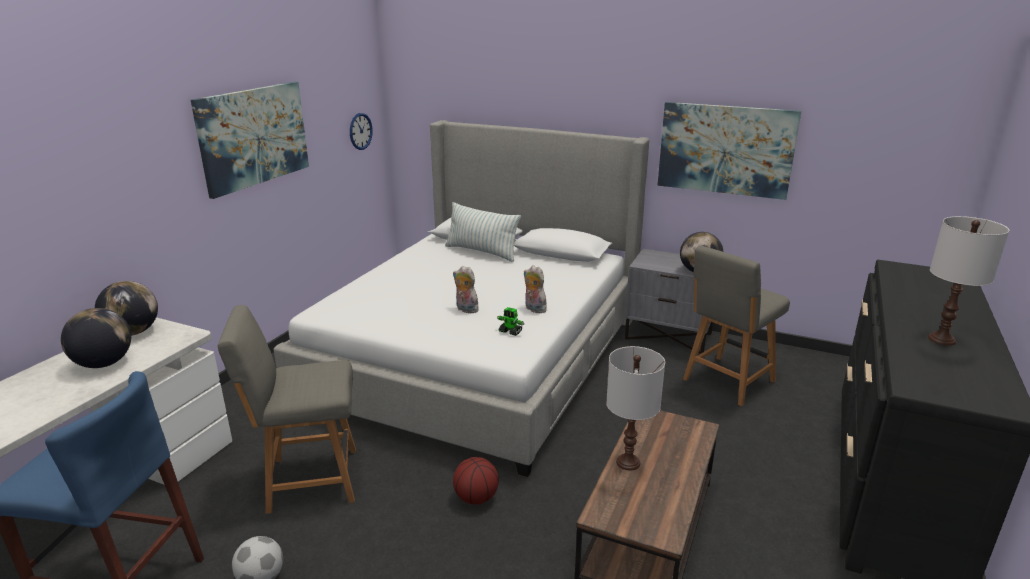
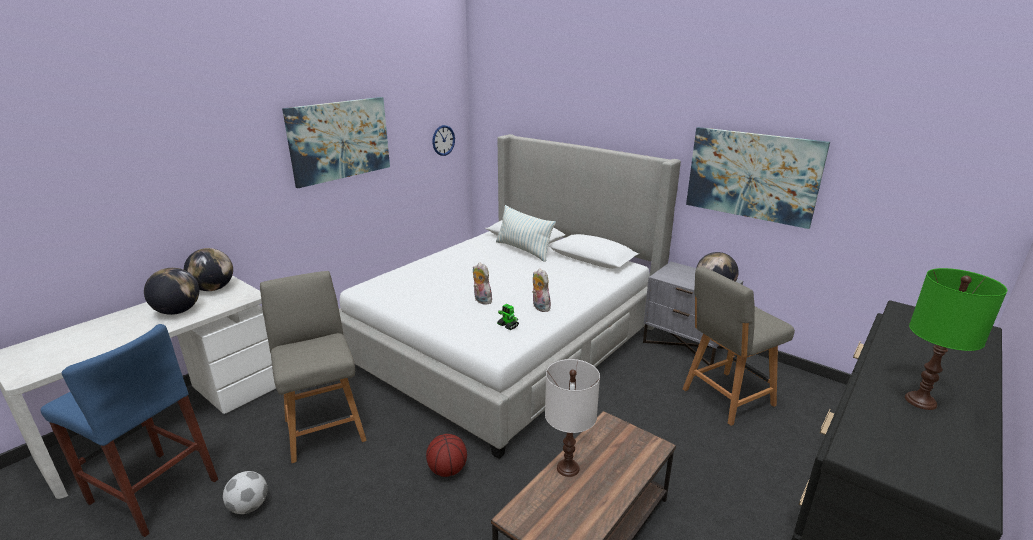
camera: 15 degrees right, 0 degrees up
(309, 480) = (324, 427): grey chair -> grey chair turned 60 degrees clockwise
(941, 339) = (920, 401): white table lamp -> green table lamp

